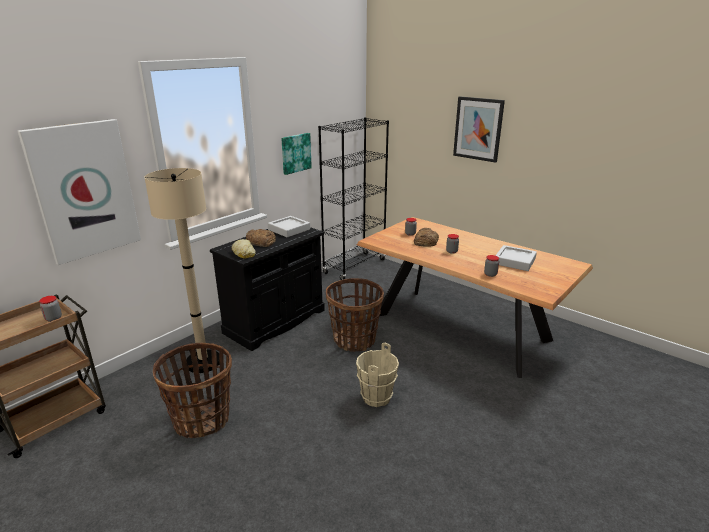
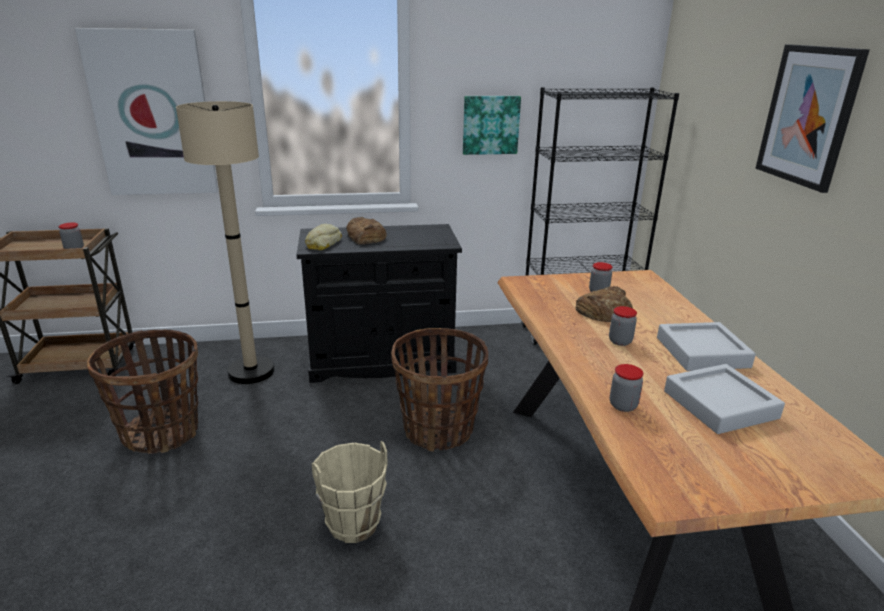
camera: 40 degrees right, 0 degrees up
(289, 229) = (424, 233): grey tray -> grey tray (702, 352)

